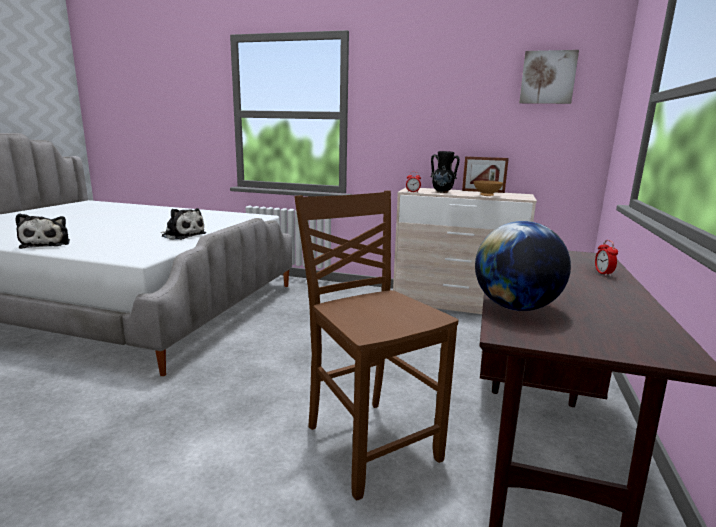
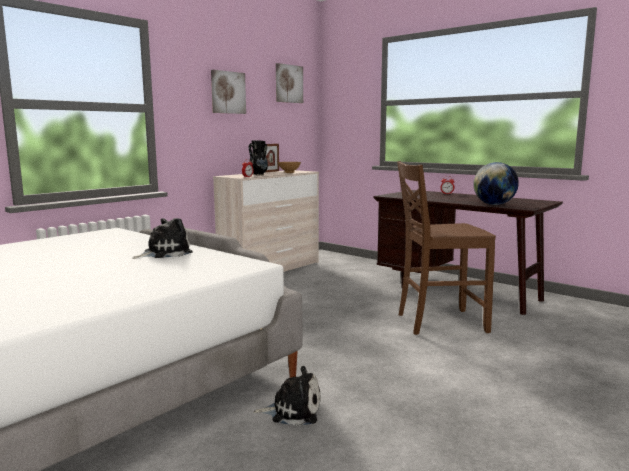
camera: 65 degrees left, 5 degrees down
(47, 244) = (109, 297): plush toy -> plush toy (293, 411)
(439, 95) = (227, 92): none -> picture

